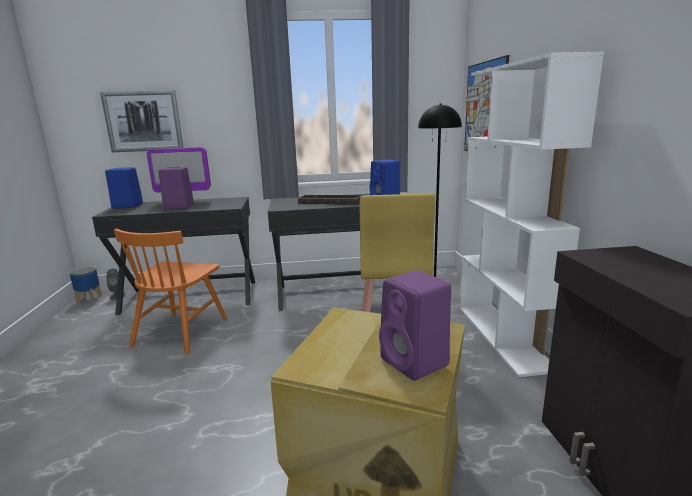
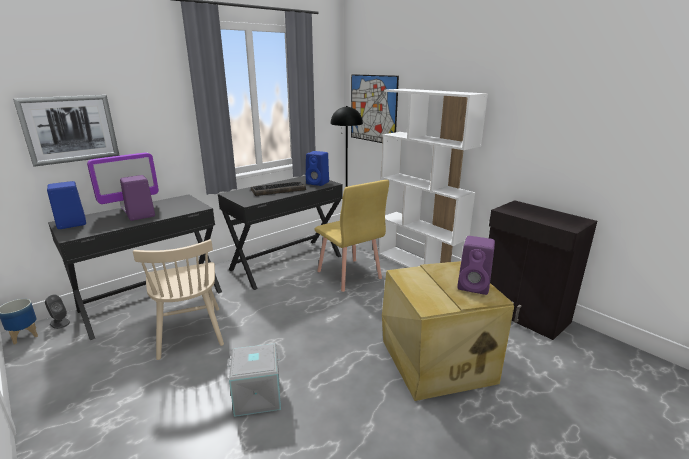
camera: 35 degrees left, 5 degrees up
(148, 417) = (257, 396): none -> grey storage box
(181, 332) = (190, 332): orange chair -> beige chair

